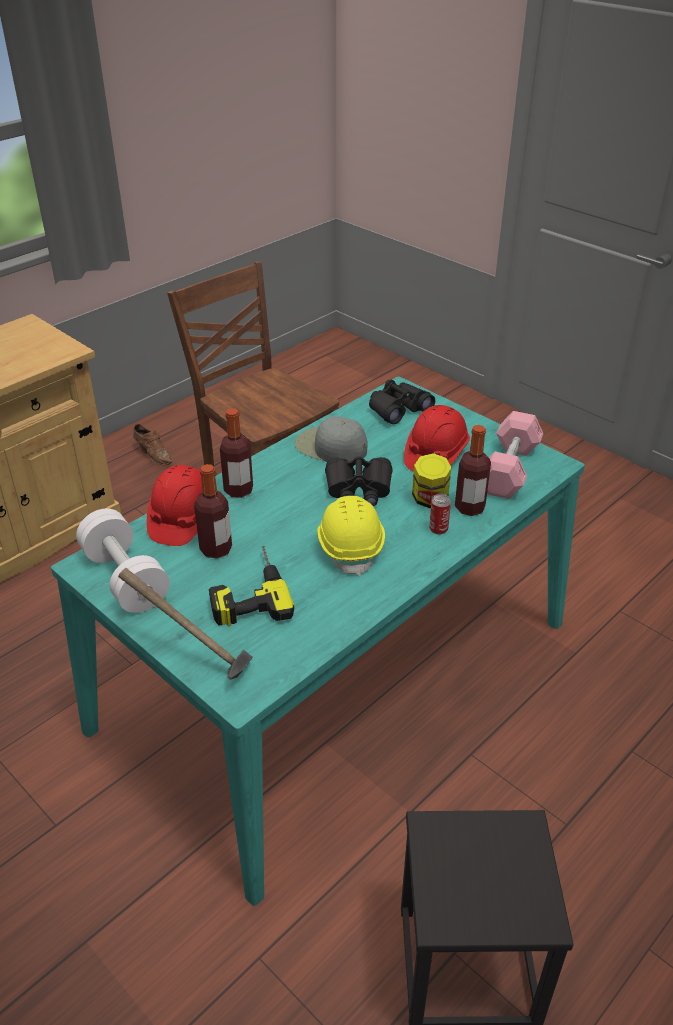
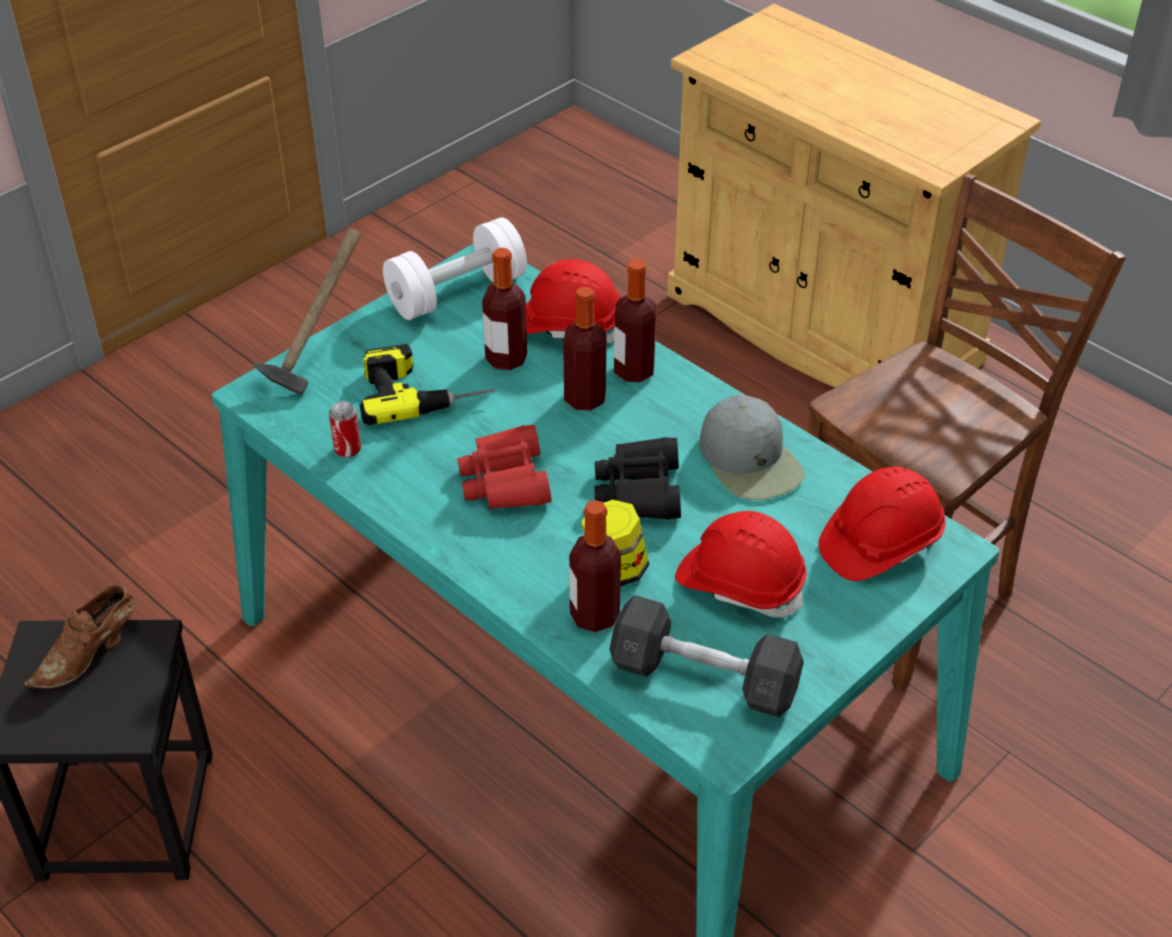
camera: 90 degrees right, 5 degrees up
(153, 455) = (1074, 445): brown shoe -> brown shoe (90, 655)
(266, 511) = (585, 398): none -> bottle
(330, 447) = (750, 460): grey cap -> grey cap turned 120 degrees clockwise
(350, 546) = (505, 481): yellow hard hat -> red binoculars
(398, 409) = (880, 543): black binoculars -> red hard hat
(438, 529) = (542, 575): can -> can (347, 450)
(508, 469) = (704, 677): pink dumbbell -> grey dumbbell

